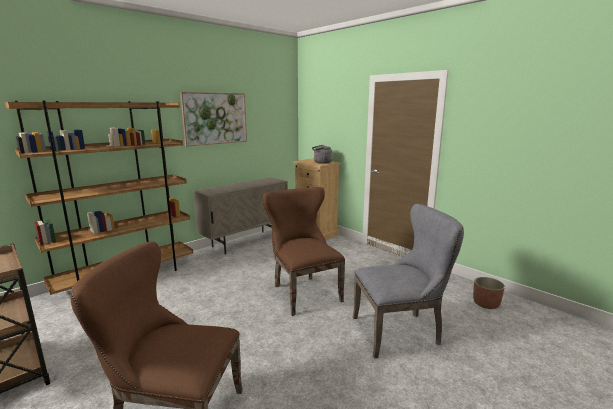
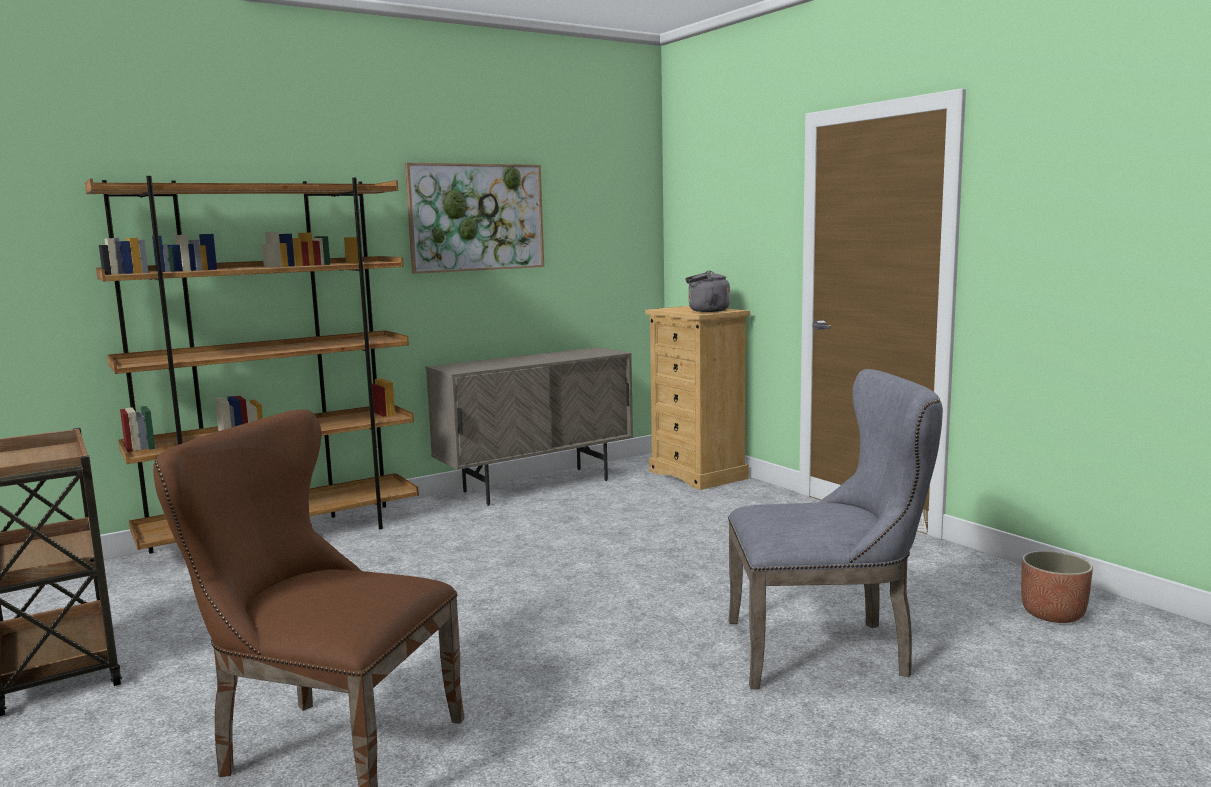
camera: 10 degrees right, 5 degrees down
(303, 292) = (634, 574): brown chair -> none

